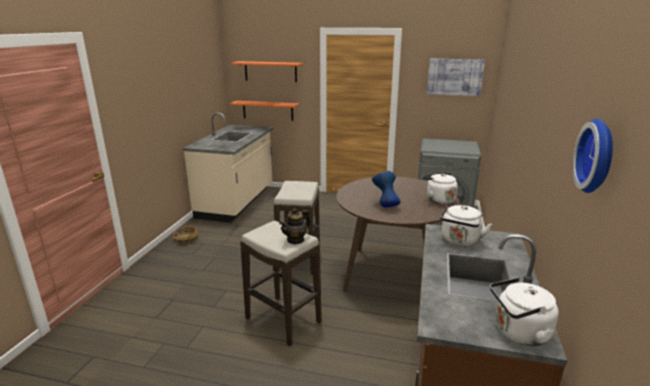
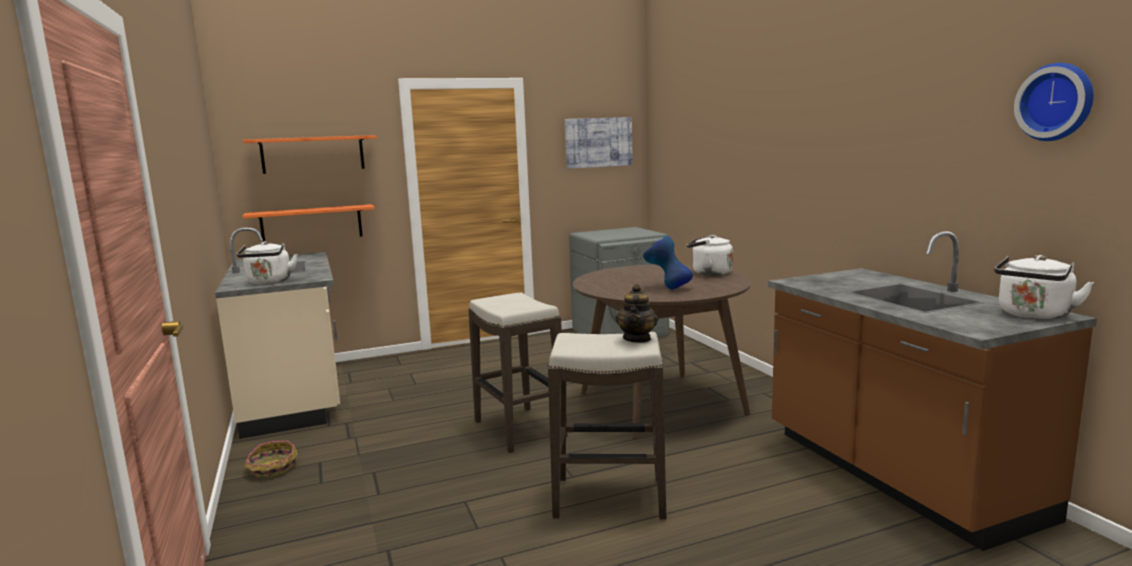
camera: 35 degrees left, 10 degrees down
(460, 241) = (832, 283): white kettle -> white kettle (269, 282)

